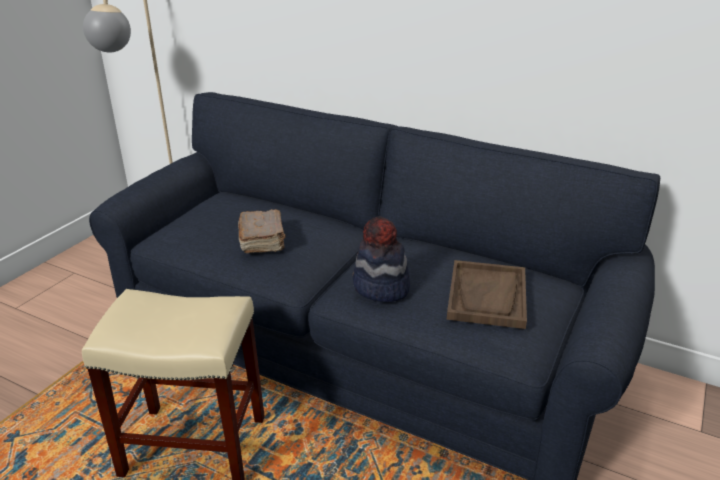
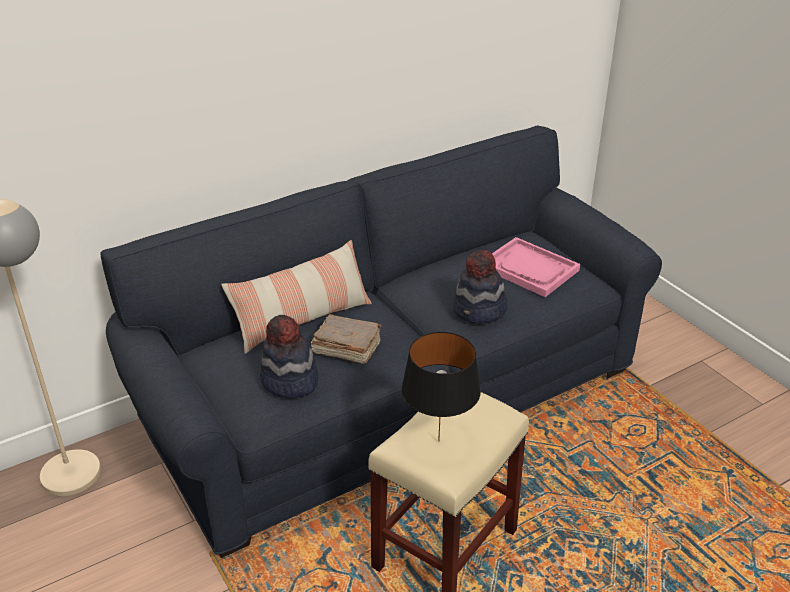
camera: 60 degrees left, 5 degrees up
(152, 315) = (439, 441): none -> black table lamp
(203, 231) = (289, 381): none -> hat
(286, 213) = (302, 320): none -> pillow
(487, 296) = (530, 269): brown tray -> pink tray

